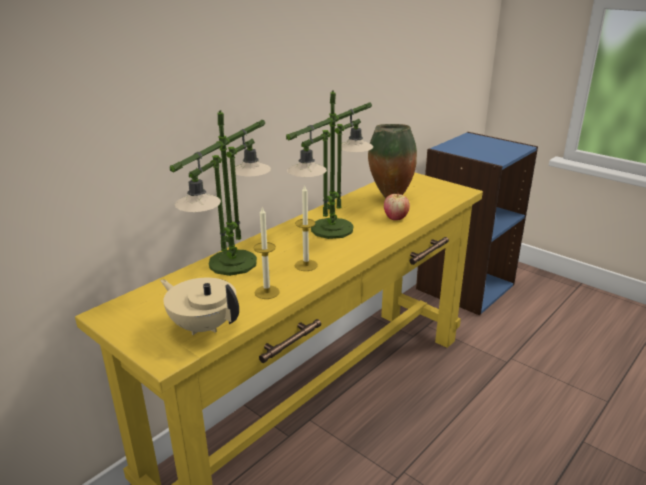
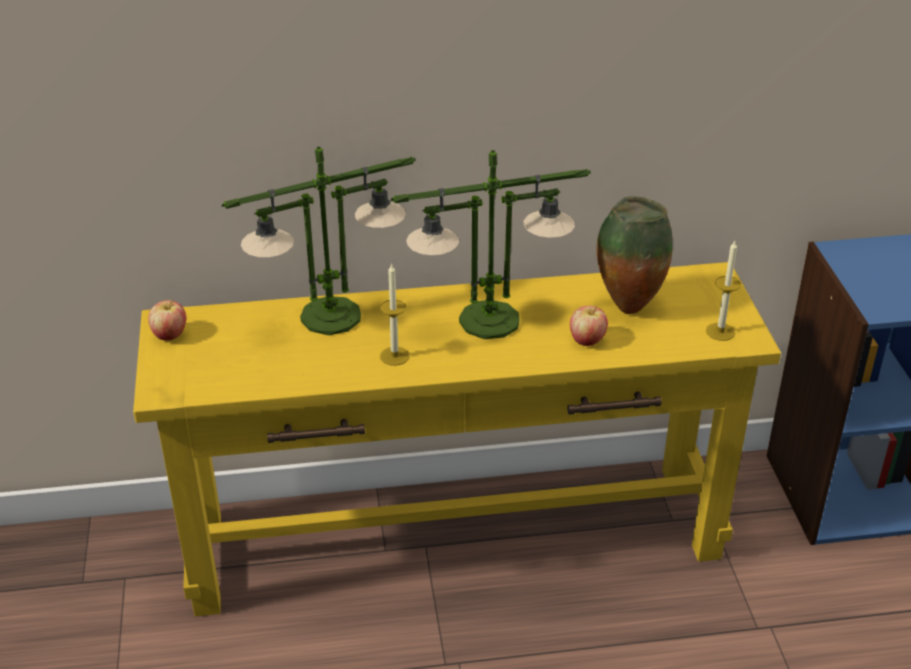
camera: 40 degrees right, 10 degrees up
(123, 320) = (170, 335): none -> apple
(203, 326) = (221, 376): beige teapot -> none
(267, 292) = (317, 369): candle -> candle (720, 331)

